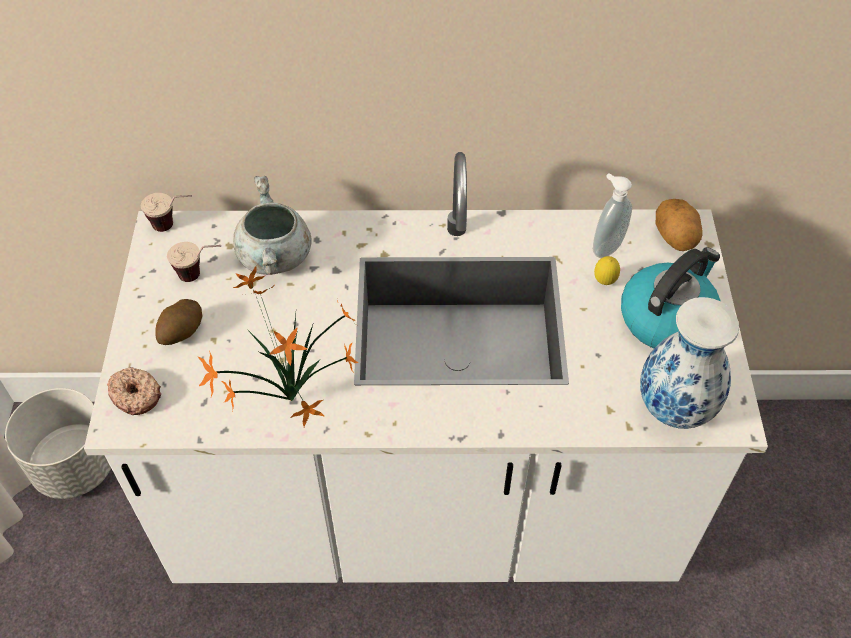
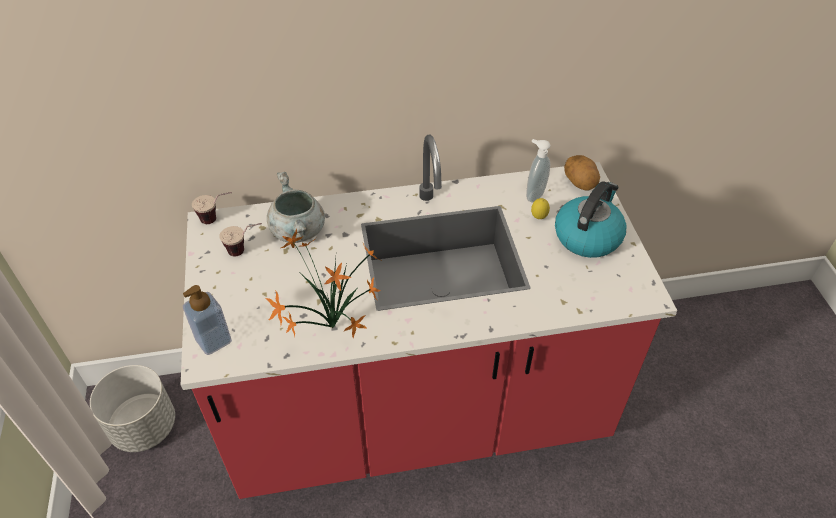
camera: 10 degrees left, 5 degrees down
(136, 395) = (213, 340): donut -> soap dispenser
(182, 332) = (239, 292): potato -> none
(425, 504) = (418, 413): white counter -> red counter
(676, 408) = (609, 294): vase -> none

